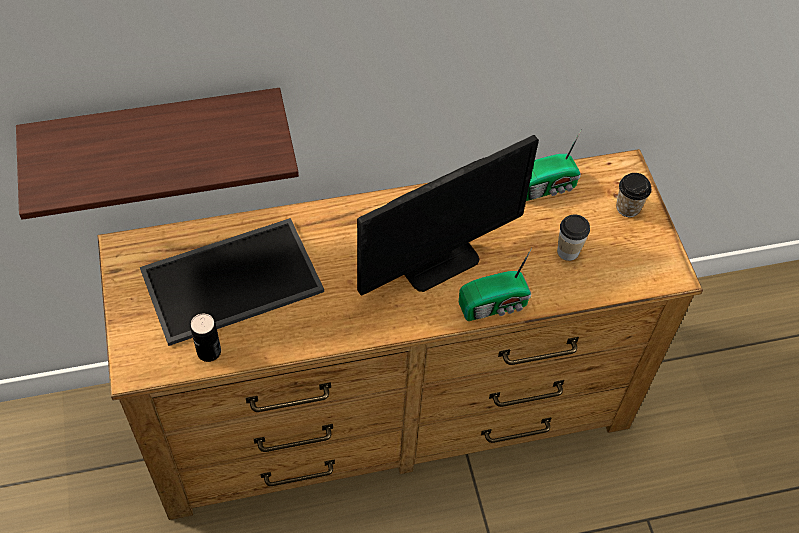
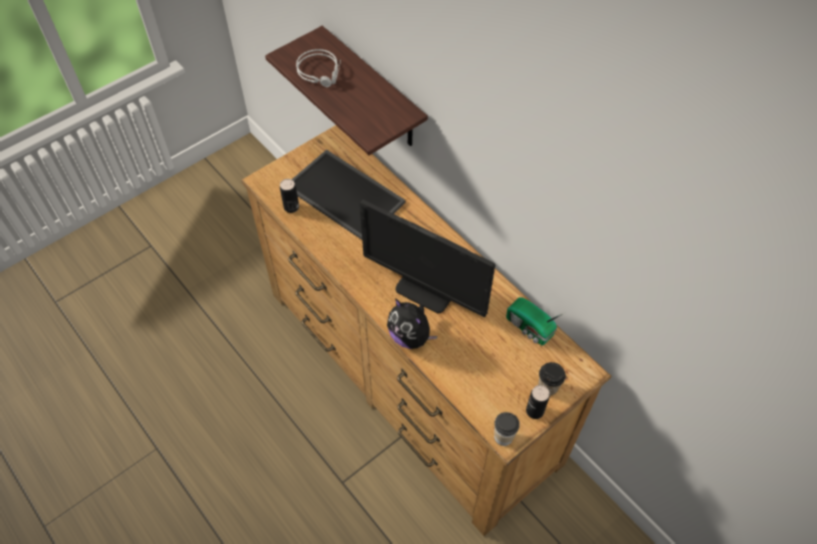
camera: 65 degrees right, 0 degrees up
(111, 162) = (321, 72): none -> grey headphones
(495, 305) = (410, 336): radio -> plush toy
(568, 251) = (482, 362): cup -> cup (503, 437)
(651, 233) = (534, 411): none -> can

